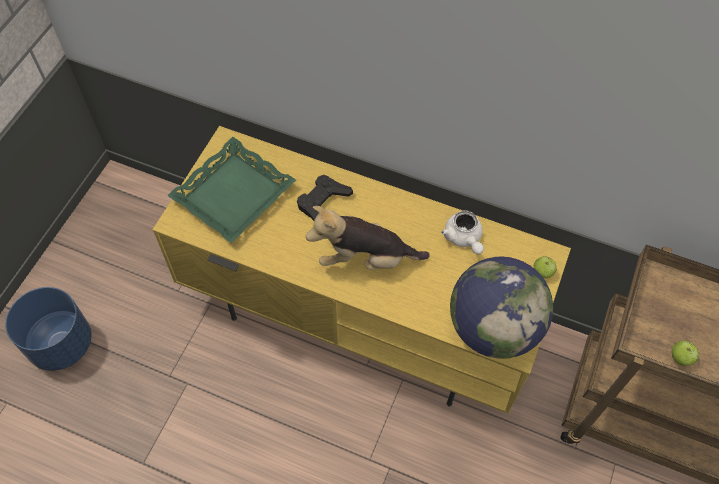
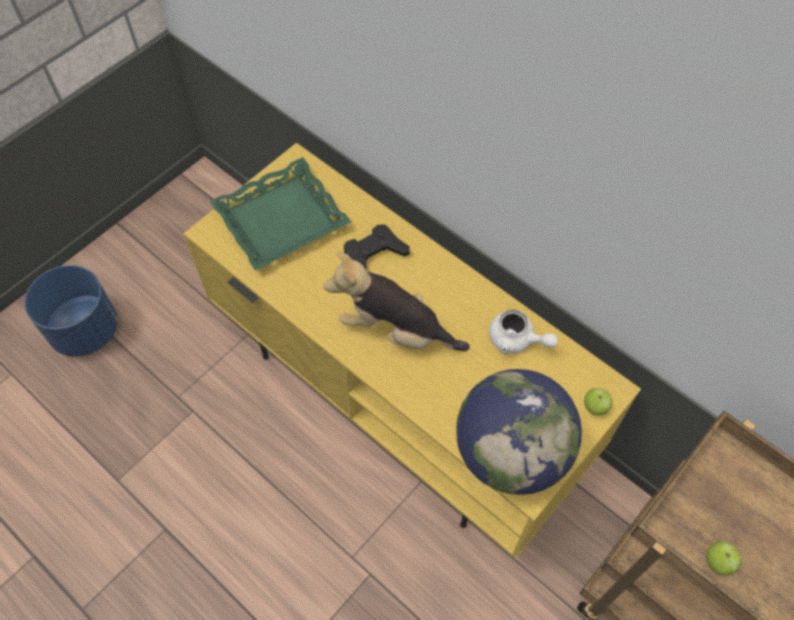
camera: 20 degrees right, 0 degrees up
(463, 238) = (516, 340): white teapot -> white teapot turned 60 degrees counterclockwise

